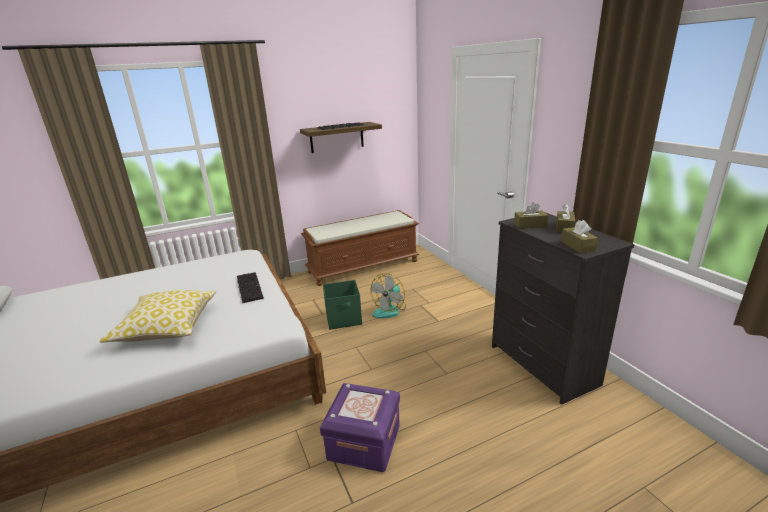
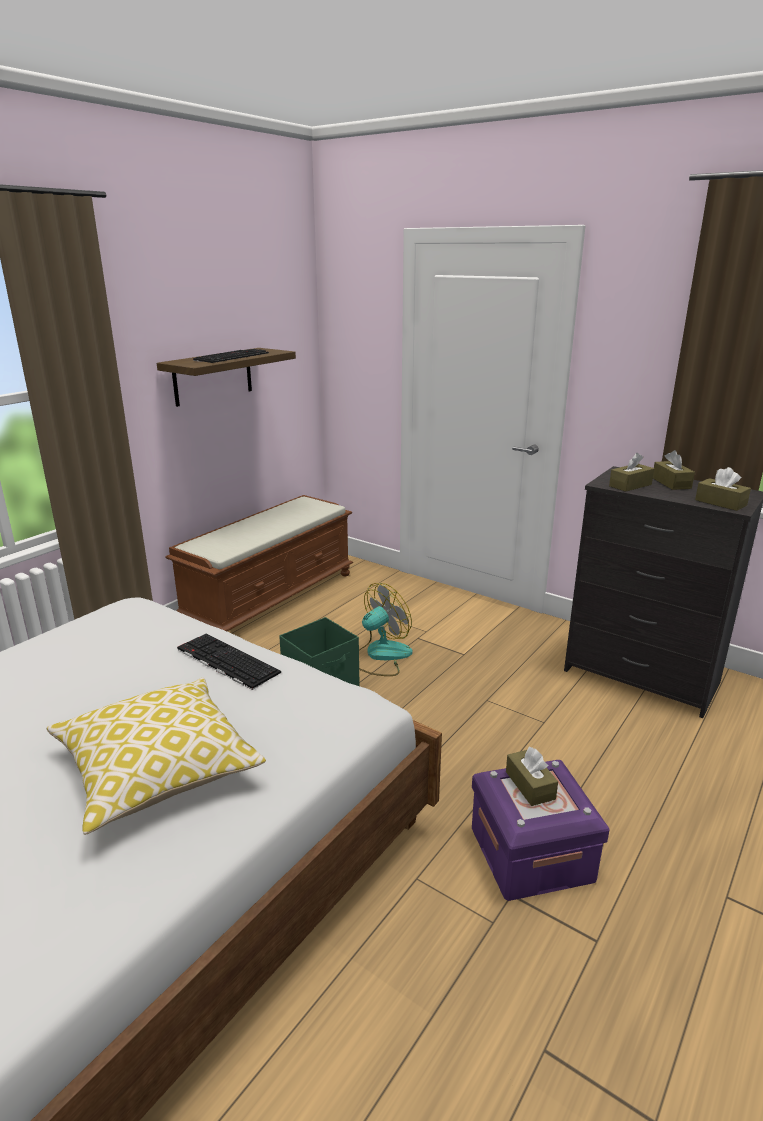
camera: 30 degrees left, 0 degrees up
(360, 398) = (530, 785): none -> brown tissue box
(389, 310) = (380, 656): fan -> fan turned 135 degrees counterclockwise

